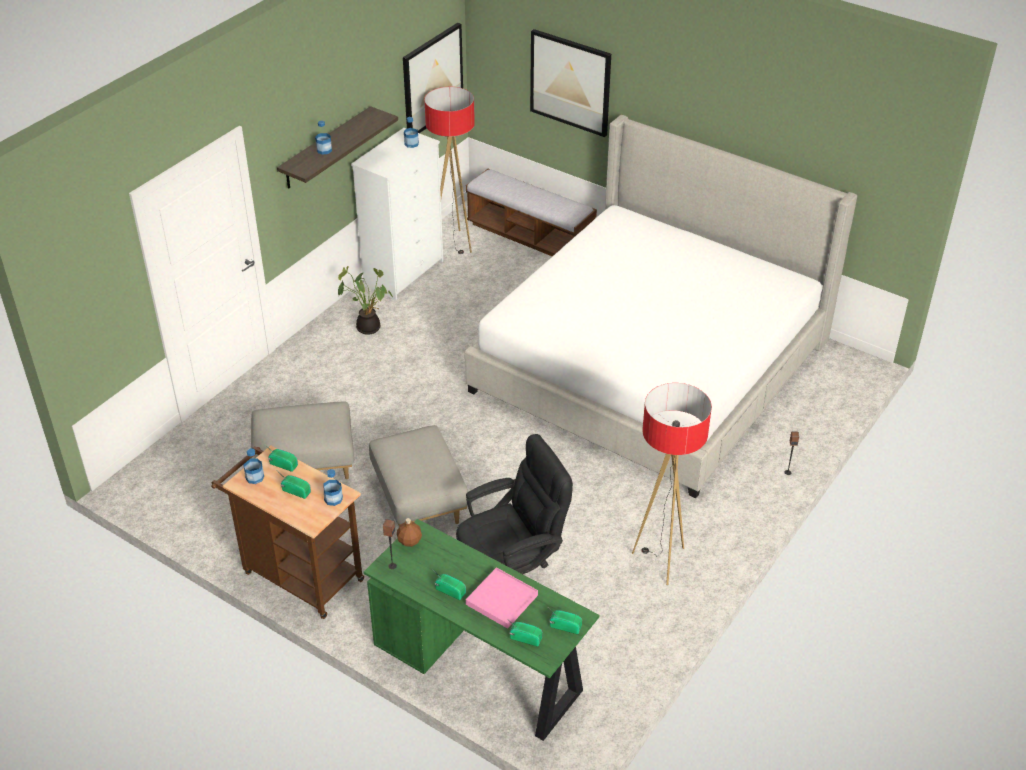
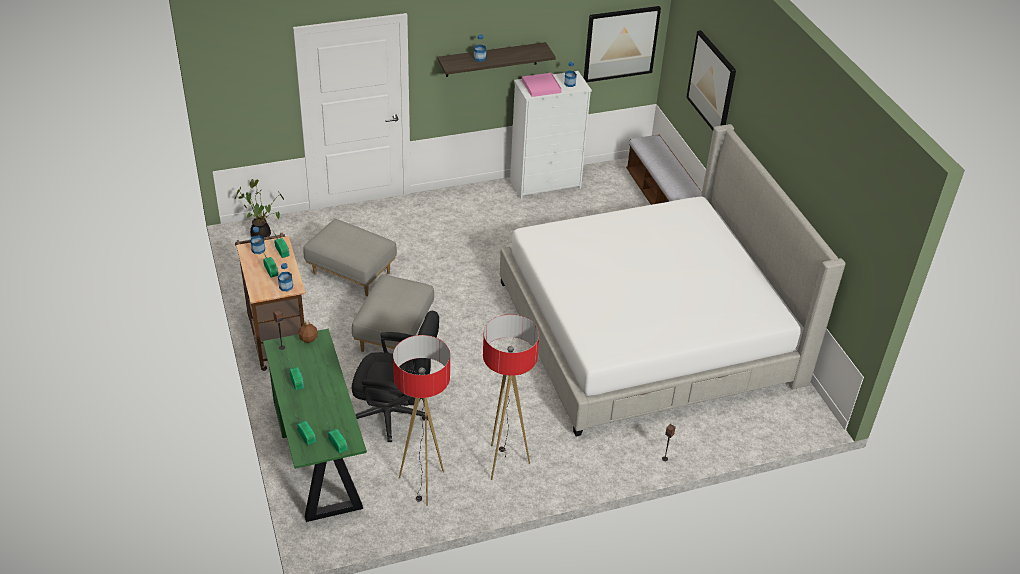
camera: 35 degrees right, 0 degrees up
(368, 326) = (484, 208): potted plant -> potted plant (262, 234)
(454, 244) = (601, 180): floor lamp -> floor lamp (423, 485)
(502, 600) = (320, 405): pink tray -> pink tray (541, 86)

